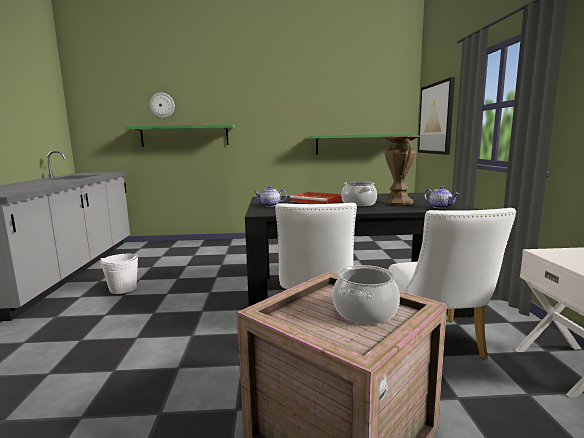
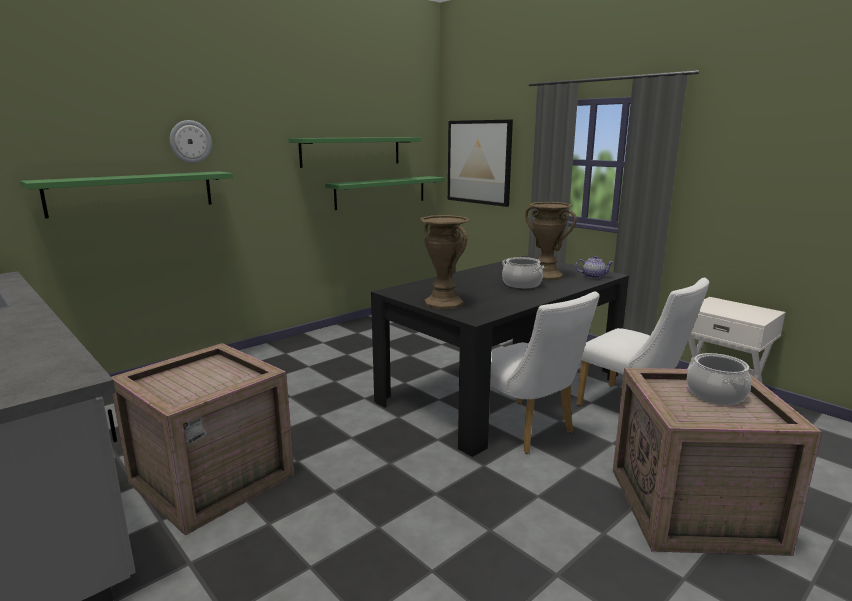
camera: 40 degrees left, 5 degrees up
(123, 289) = (211, 480): white bucket -> crate
(162, 105) = (83, 138): wall clock -> wall clock (190, 141)
(270, 205) = (444, 303): teapot -> brown vase
(318, 201) = (470, 286): red tray -> none
(332, 113) = (351, 151): none -> green shelf

